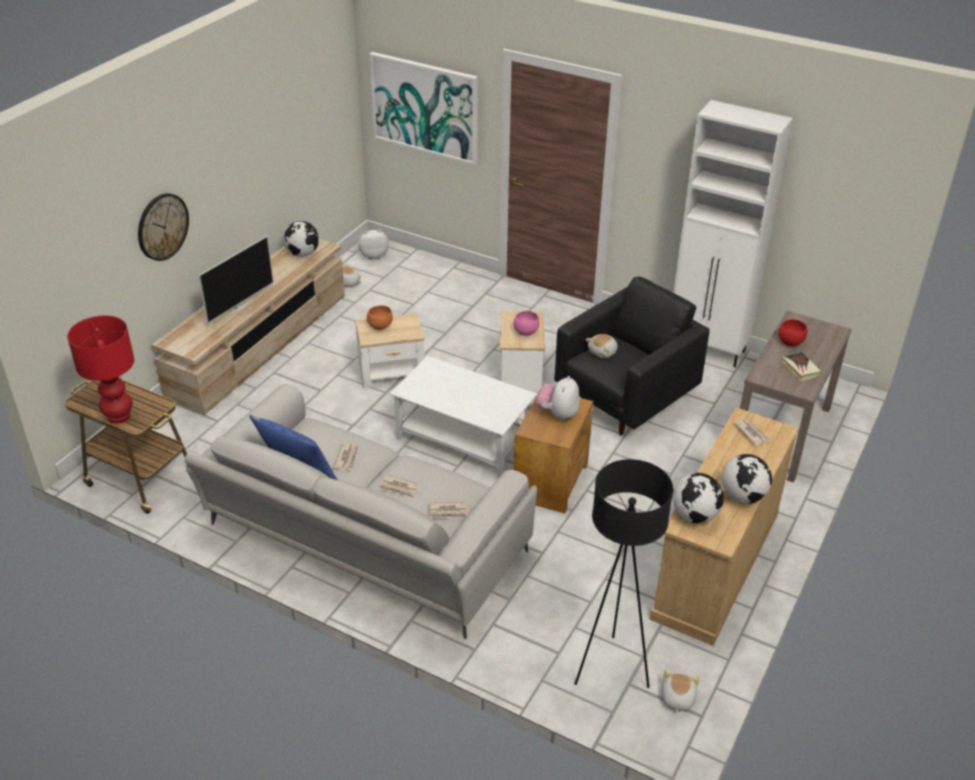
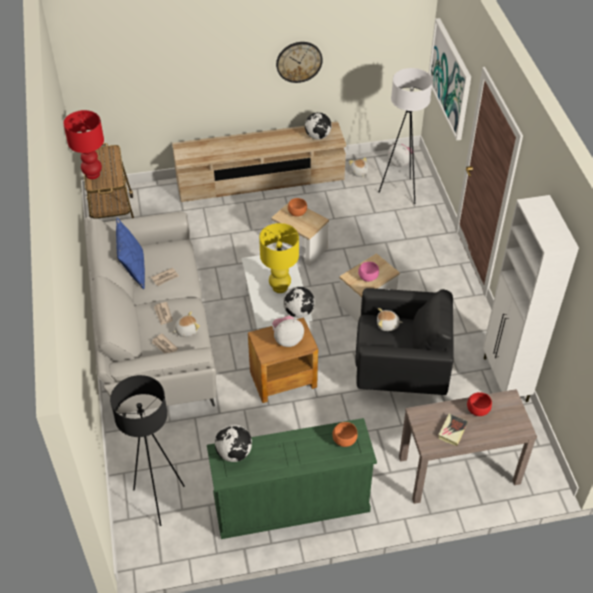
camera: 50 degrees right, 10 degrees up
(162, 226) = (197, 75): wall clock -> wall clock (299, 61)
(239, 307) = (239, 149): television -> none
(409, 275) = (400, 191): none -> white floor lamp
(466, 390) = (279, 287): none -> yellow table lamp
(677, 699) = (163, 544): plush toy -> plush toy (186, 330)
(716, 566) = (290, 504): beige dresser -> green dresser
(742, 496) = (275, 467): globe -> globe (299, 312)
(751, 433) = (344, 440): newspaper -> orange bowl

